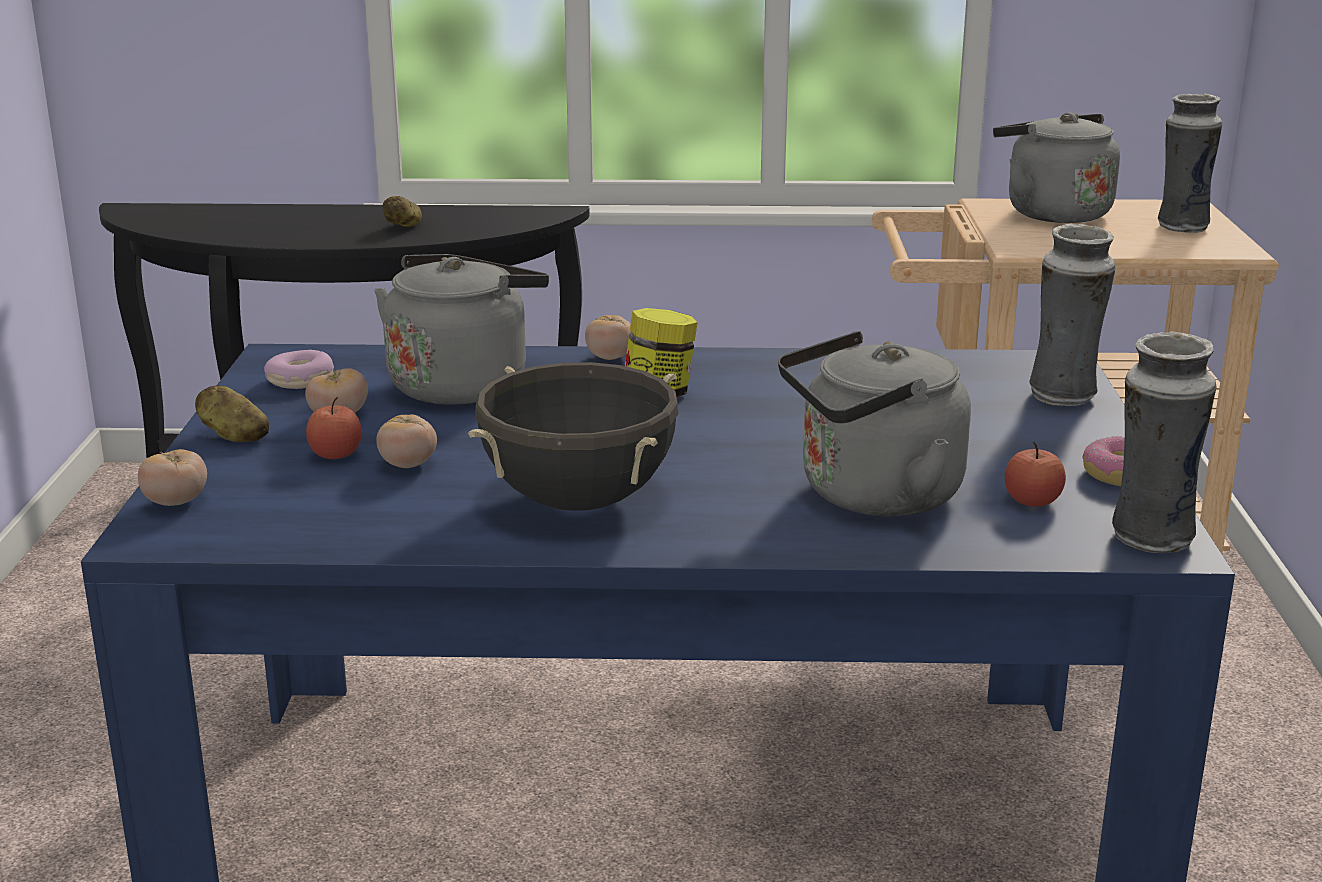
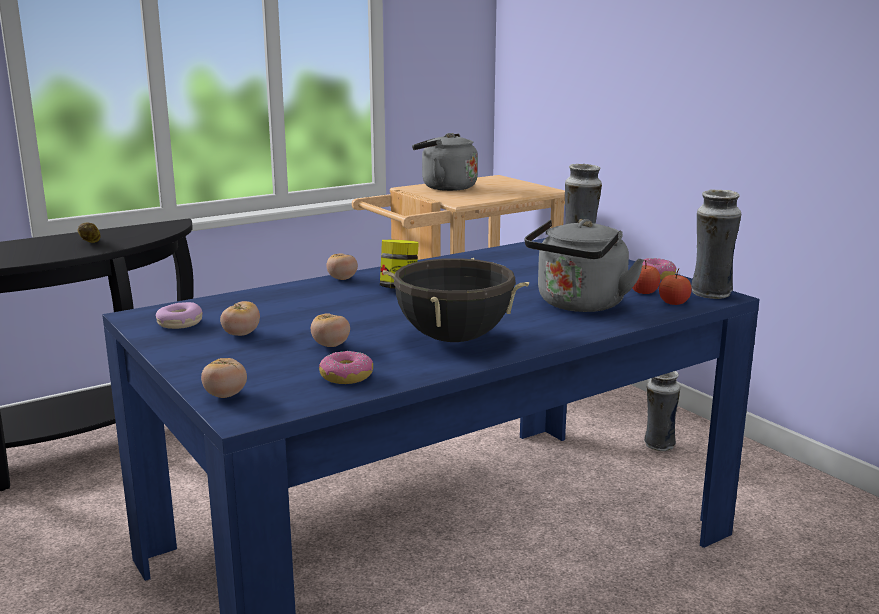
camera: 35 degrees left, 5 degrees down
(233, 436) = (192, 357): potato -> none
(335, 454) = (278, 351): apple -> apple (673, 303)
(343, 519) = (346, 377): none -> donut
(462, 384) = (284, 305): grey kettle -> none
(1180, 227) = (510, 185): vase -> vase (658, 446)

